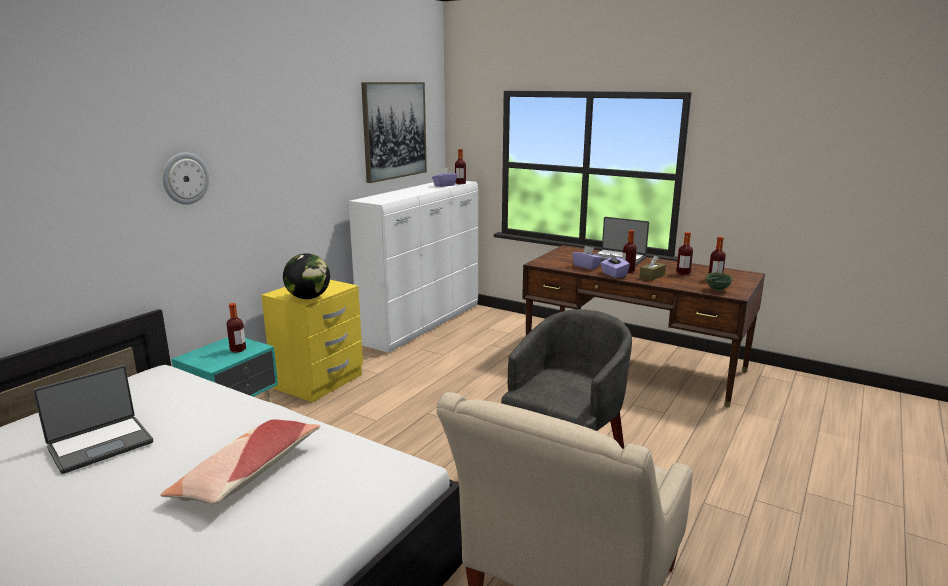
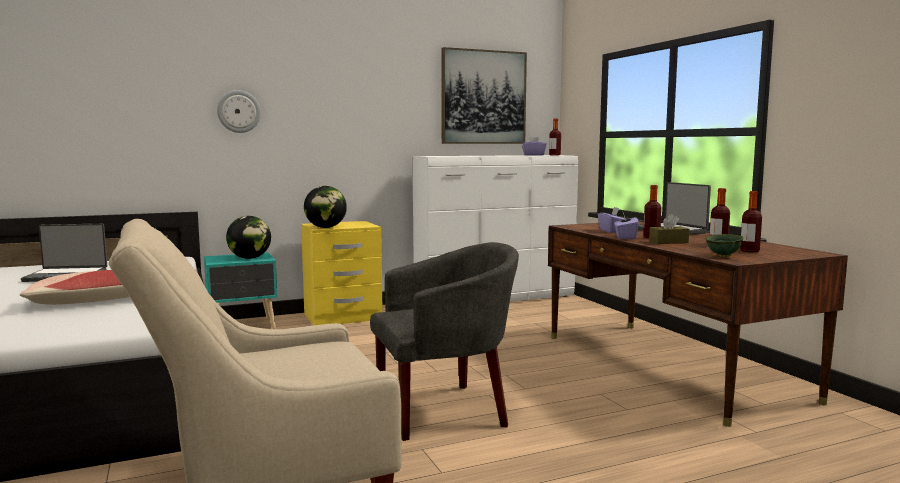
camera: 35 degrees right, 10 degrees down
(238, 350) = (249, 258): bottle -> globe

